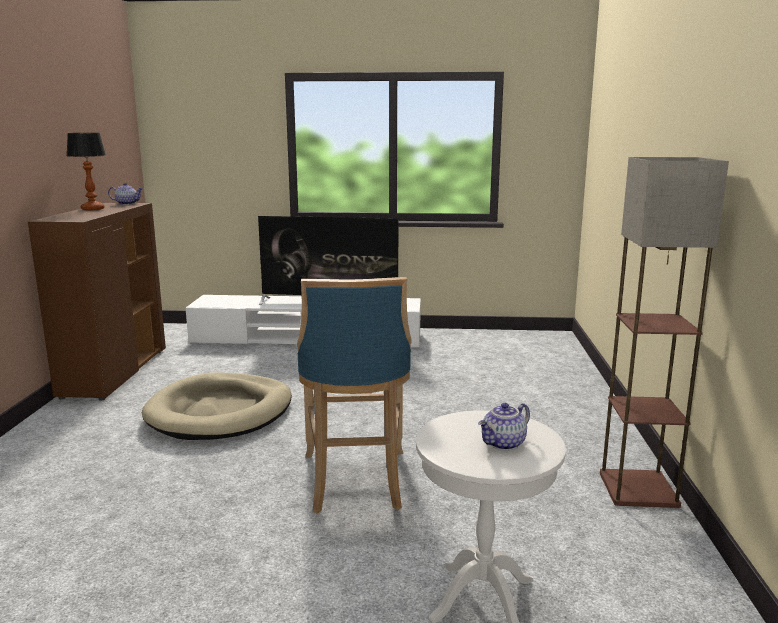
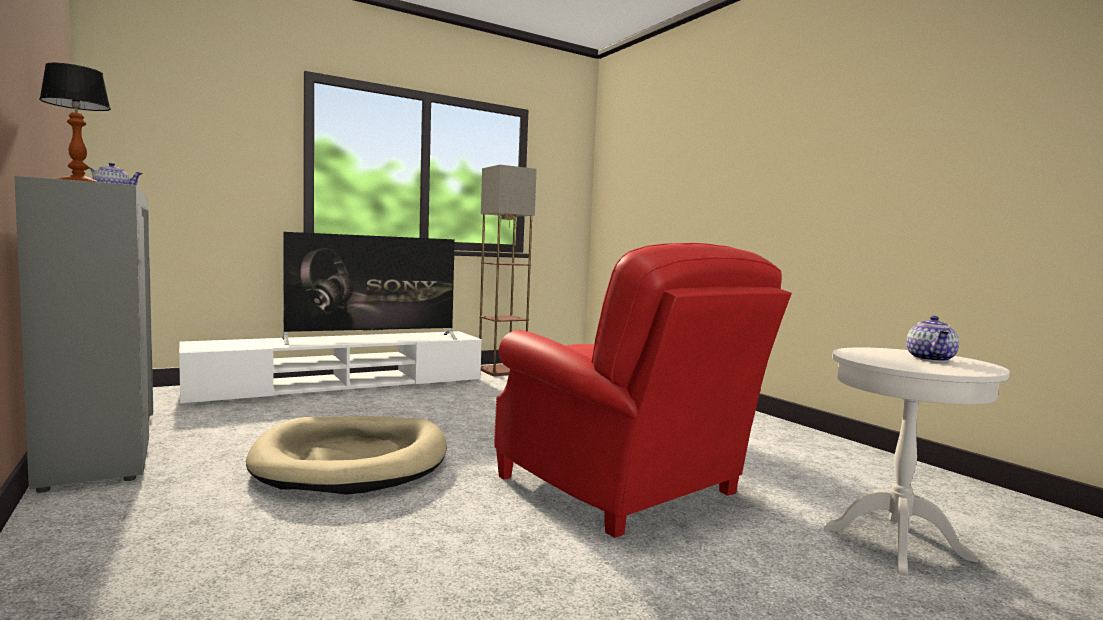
camera: 35 degrees left, 10 degrees down
(114, 373) = (101, 448): brown cabinet -> grey cabinet
(355, 483) = (625, 488): blue stool -> red armchair
(639, 490) = (828, 443): floor lamp -> floor lamp (503, 371)

